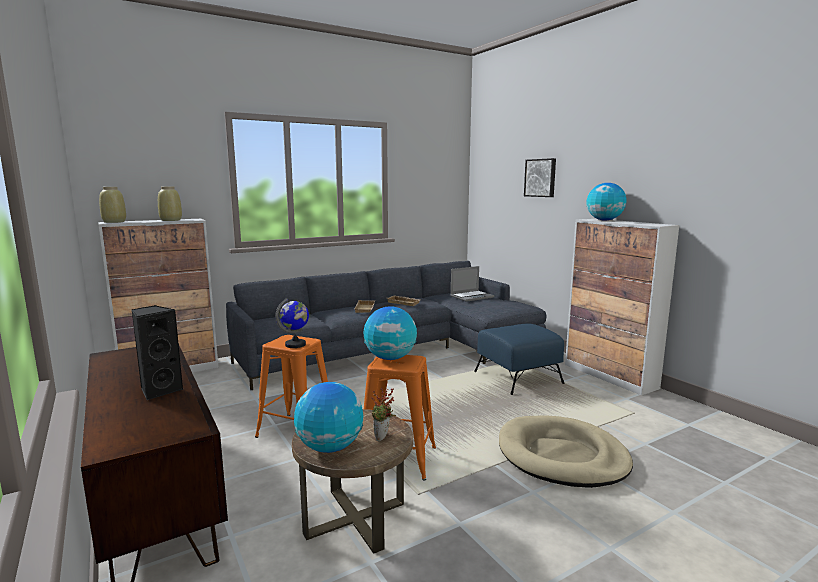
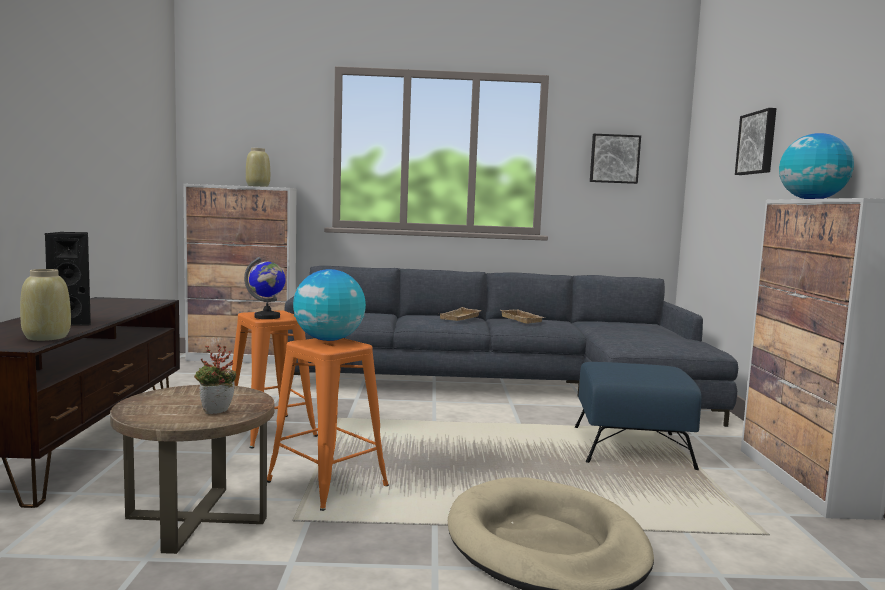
camera: 30 degrees right, 5 degrees down
(114, 222) = (205, 184): beige vase -> beige vase (47, 337)
(329, 447) = (152, 406): globe -> none
(429, 181) = (614, 159): none -> picture
(472, 297) = (635, 327): laptop -> none

